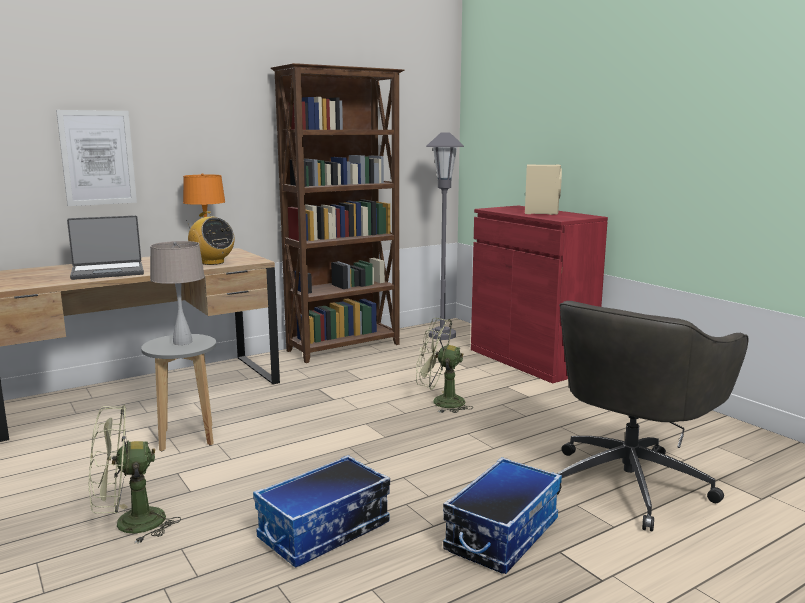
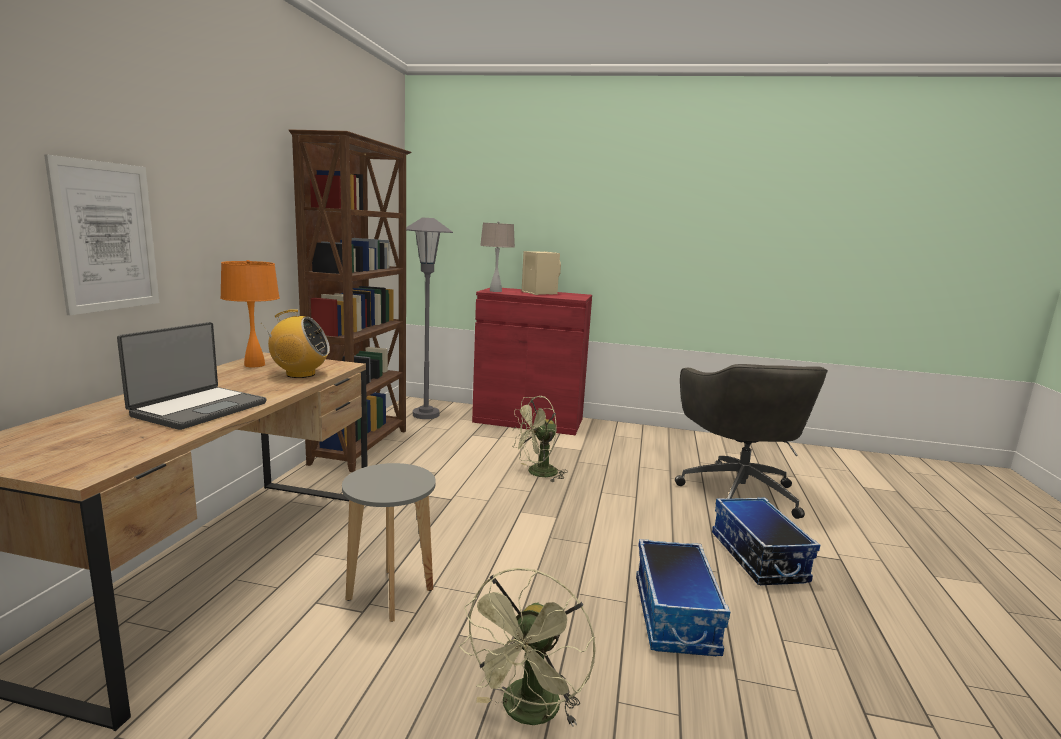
camera: 45 degrees left, 0 degrees up
(183, 342) = (390, 478): beige table lamp -> beige table lamp (496, 291)

